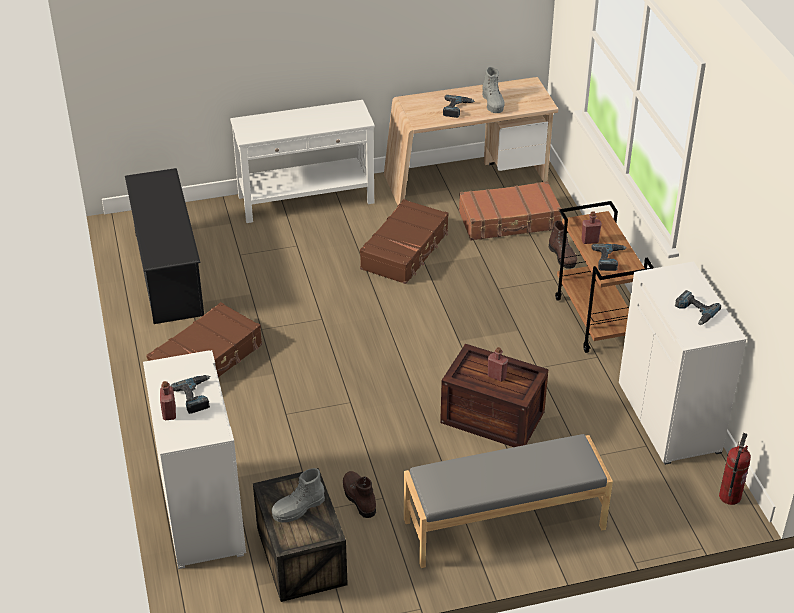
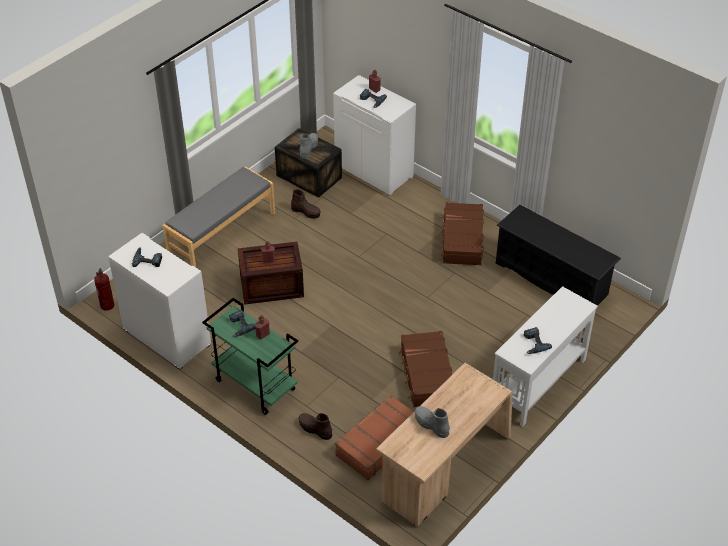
camera: 145 degrees right, 5 degrees up
(457, 109) = (452, 403): power drill -> power drill (533, 343)
(596, 321) = (254, 385): brown cart -> green cart

